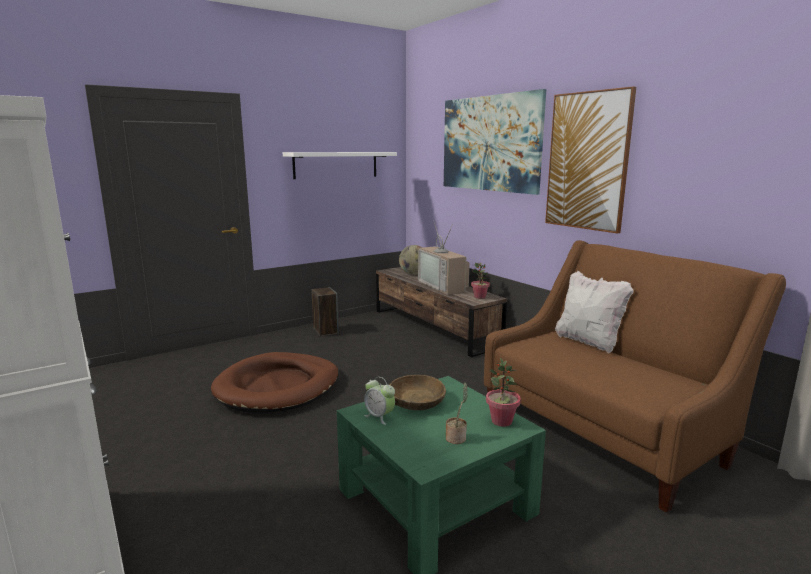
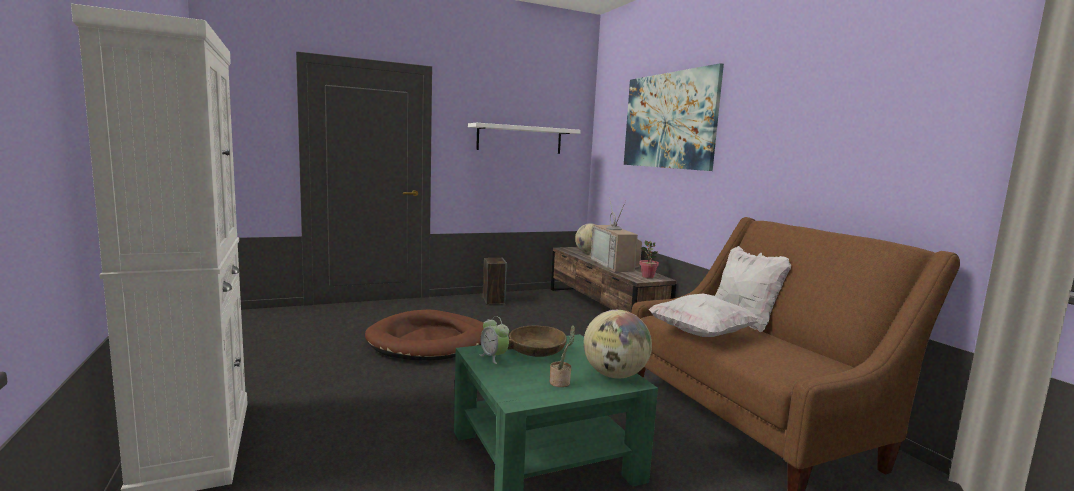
camera: 10 degrees right, 5 degrees down
(501, 421) = (614, 375): potted plant -> globe
(559, 362) = (700, 334): none -> white pillow
(588, 161) = (760, 135): picture -> none

